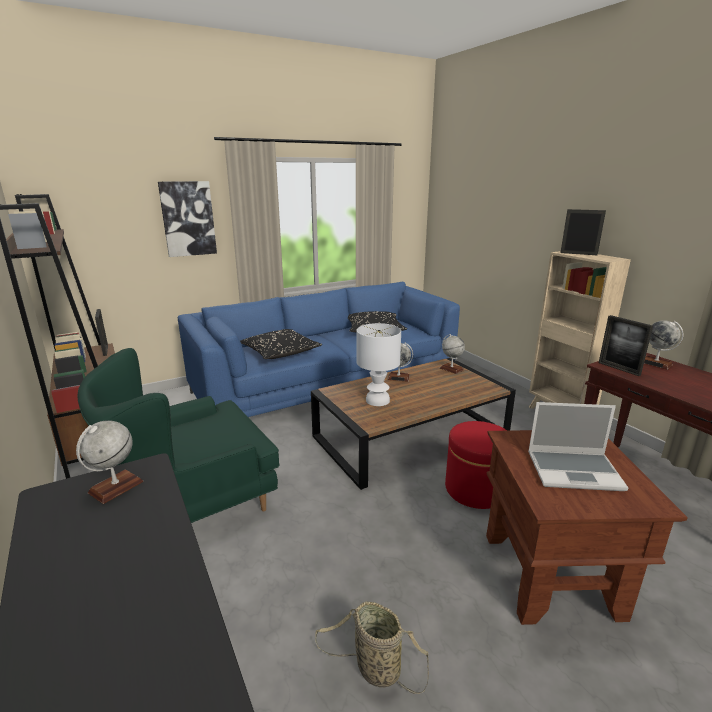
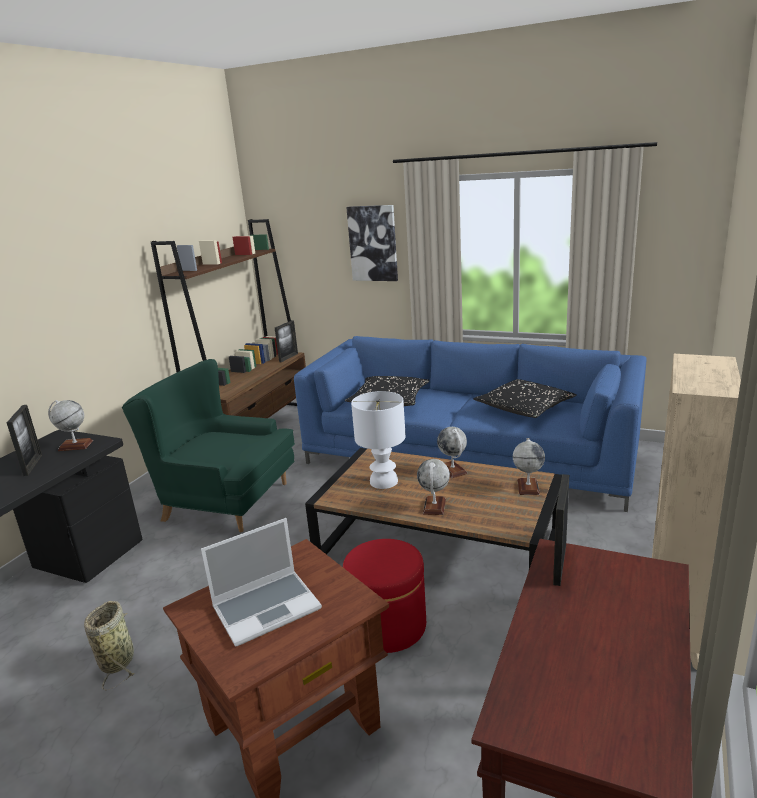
camera: 55 degrees right, 0 degrees up
(574, 470) = (267, 607): laptop -> laptop turned 90 degrees counterclockwise
(578, 254) = (702, 366): picture frame -> picture frame (33, 465)
(655, 363) = (641, 591): globe -> globe (434, 506)

